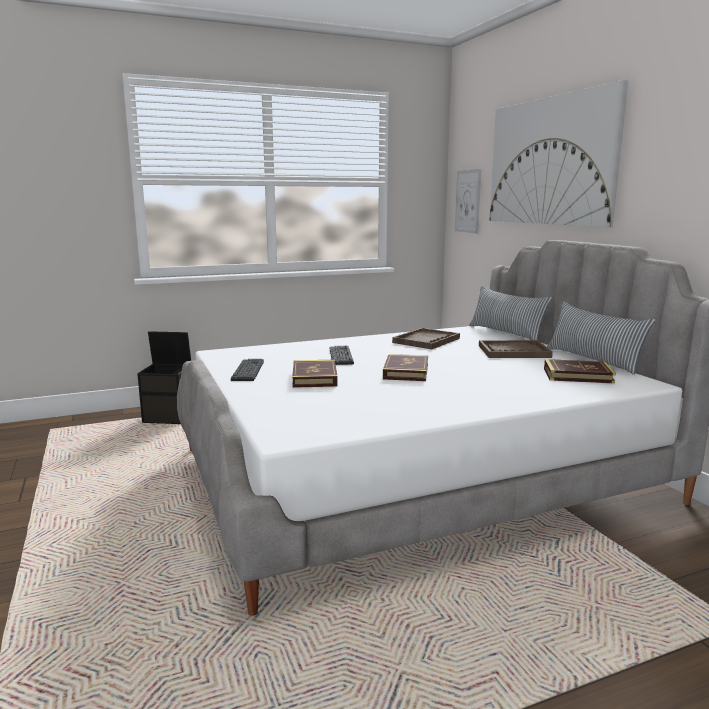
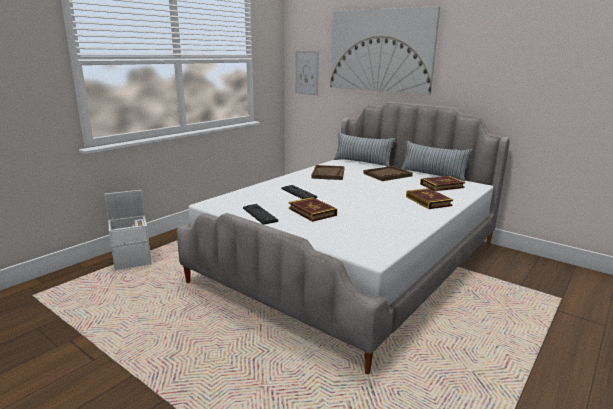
camera: 30 degrees left, 5 degrees up
(170, 417) = (133, 261): black storage box -> white storage box
(406, 371) = (356, 198): book -> book (428, 201)

